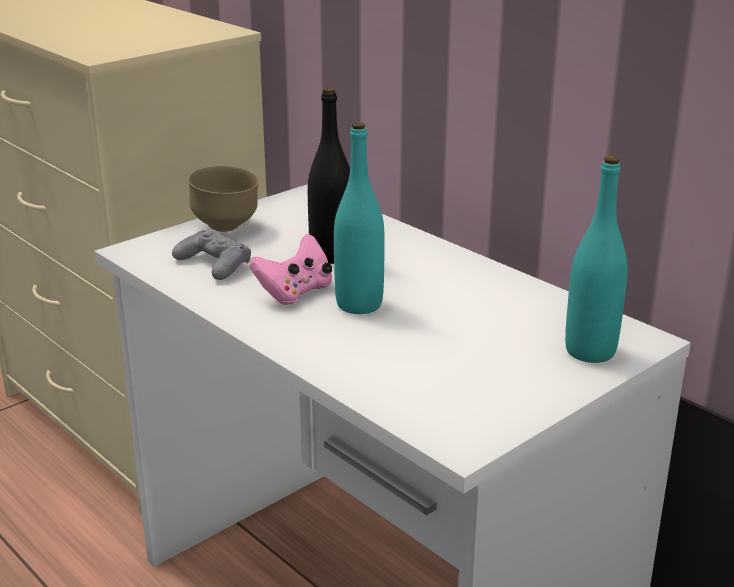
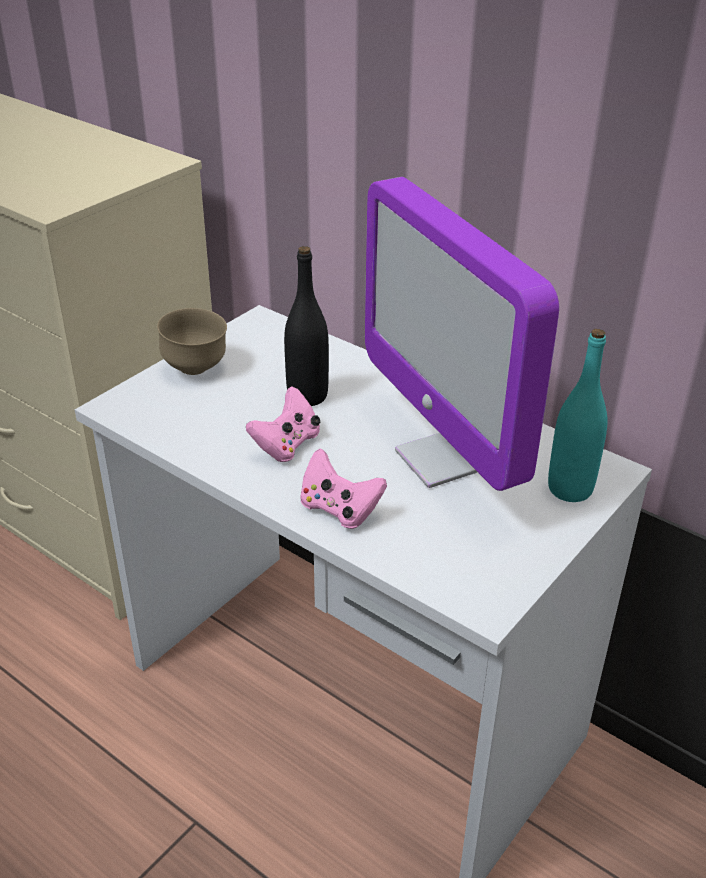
camera: 10 degrees left, 10 degrees up
(214, 264) = (198, 416): grey game controller -> none
(330, 348) = (339, 509): none -> pink game controller
(359, 304) = (350, 454): turquoise bottle -> none
(458, 316) = (444, 459): none -> monitor

